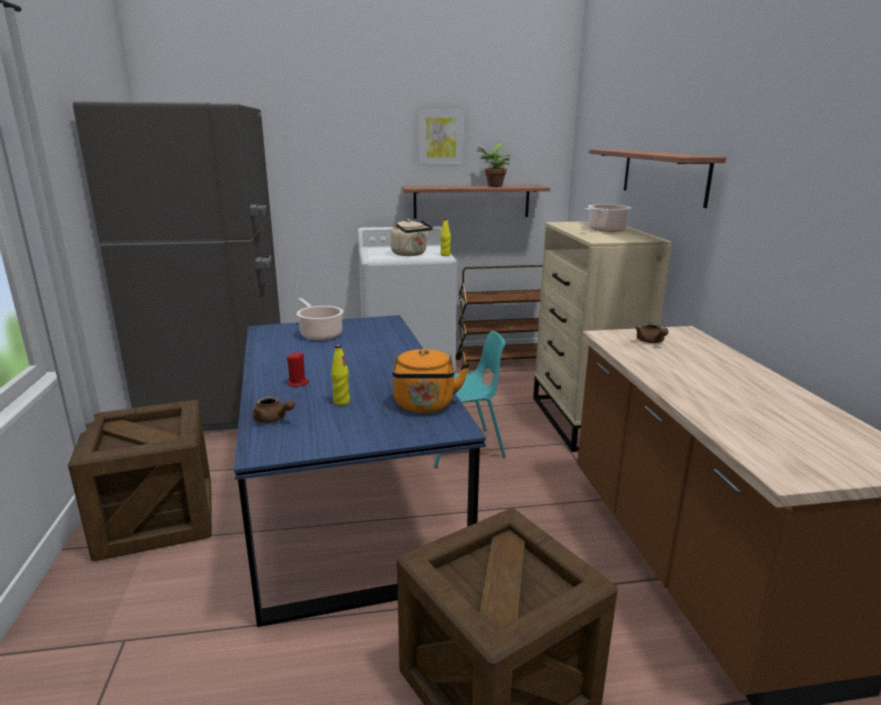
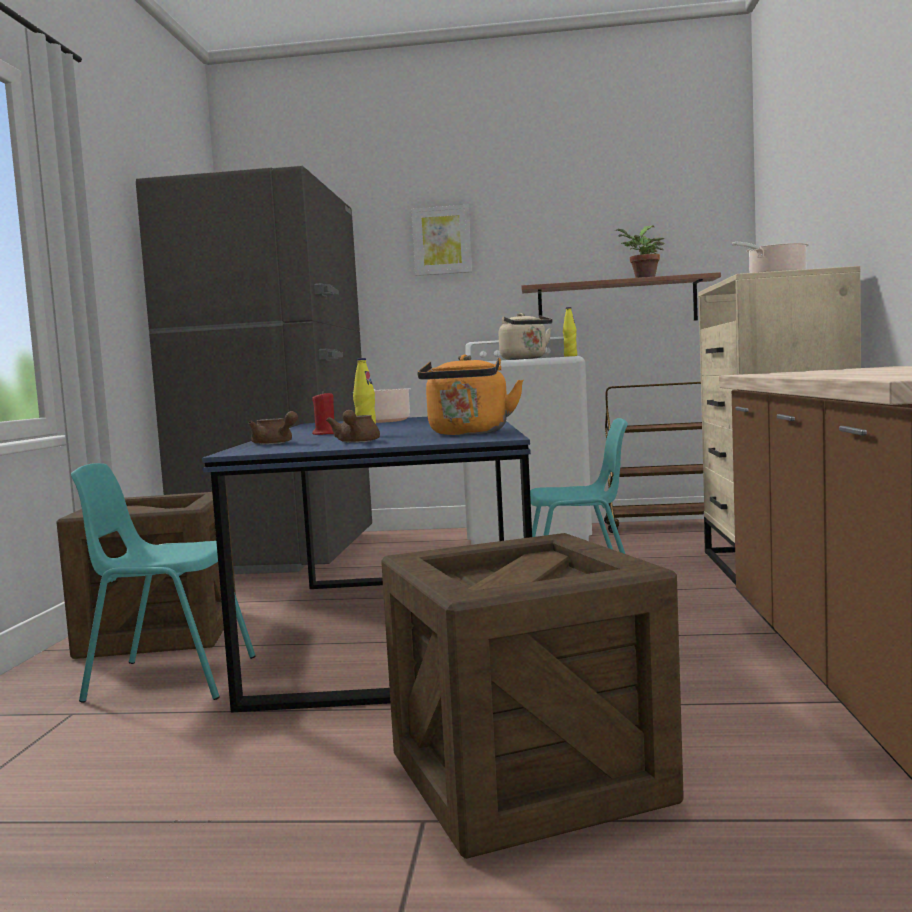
camera: 15 degrees right, 15 degrees down
(190, 585) = (170, 679): none -> turquoise chair
(440, 137) = (570, 225): picture -> picture (442, 240)
(651, 342) = (815, 371): brown teapot -> brown teapot (356, 442)
(663, 175) = (845, 190): shelf -> none

